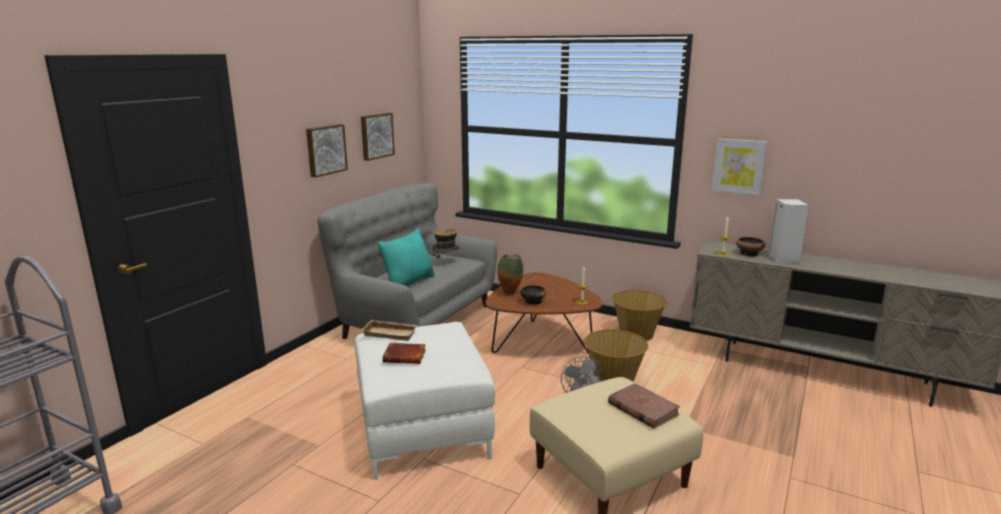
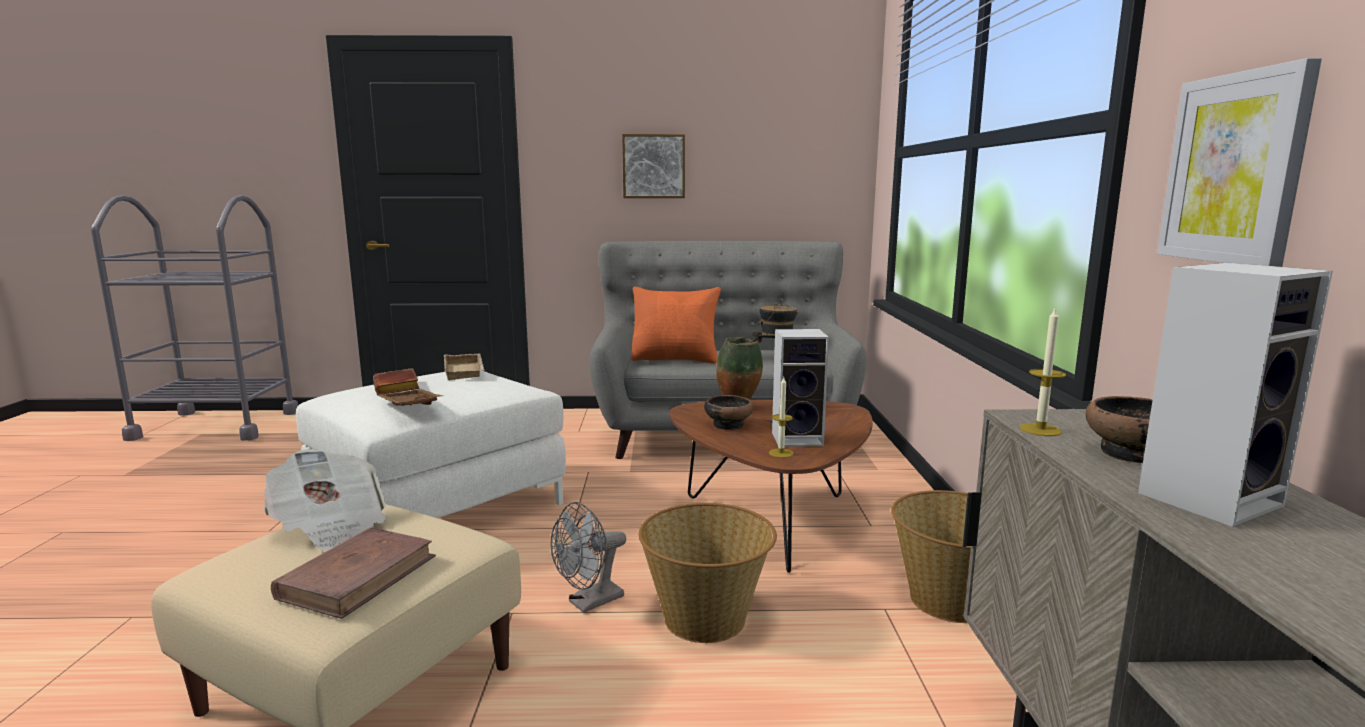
camera: 60 degrees right, 5 degrees down
(376, 136) = (757, 160): picture -> none
(409, 282) = (675, 359): turquoise pillow -> orange pillow
(460, 358) = (408, 407): none -> brown tray
(567, 294) = (799, 439): none -> speaker
(578, 412) = (330, 526): none -> newspaper

